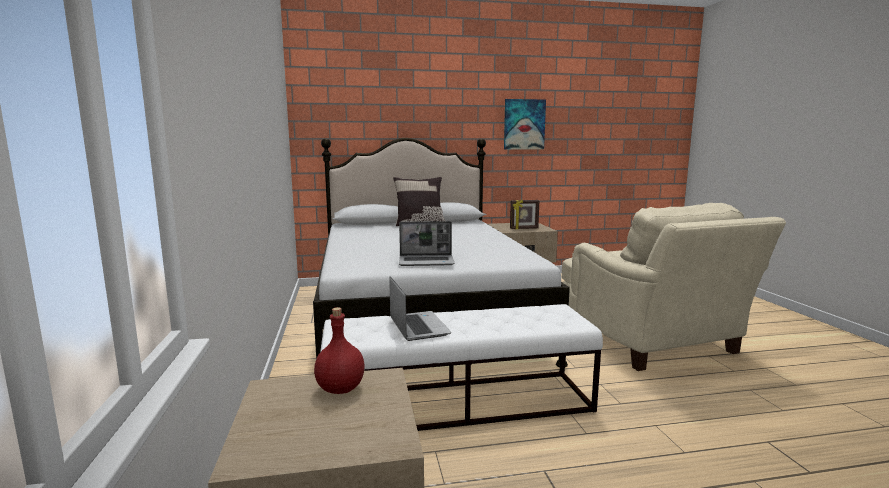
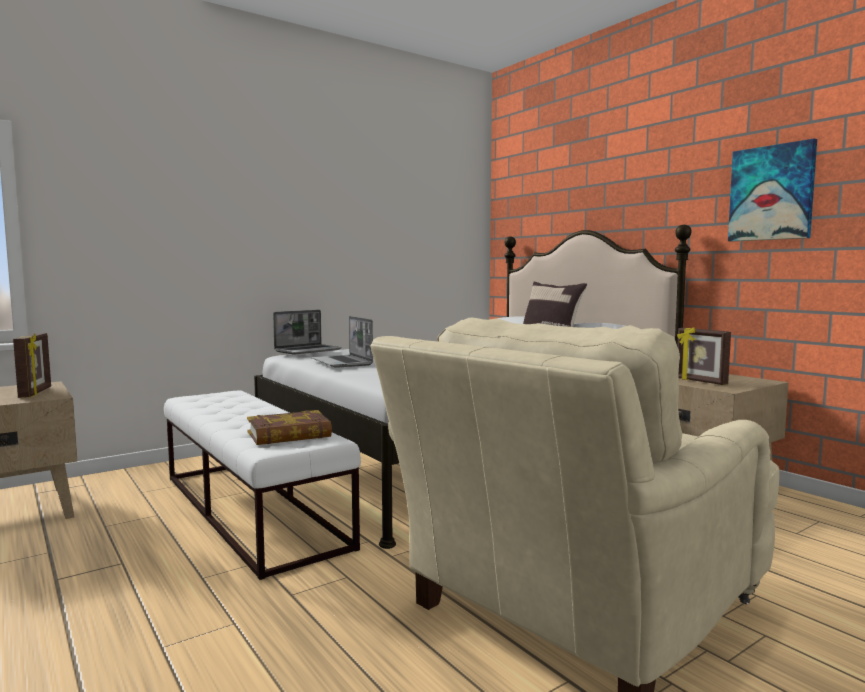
camera: 65 degrees right, 5 degrees down
(340, 389) = (36, 392): red bottle -> picture frame
(417, 327) = (228, 407): laptop -> laptop (308, 350)
(540, 315) = (289, 435): none -> book

